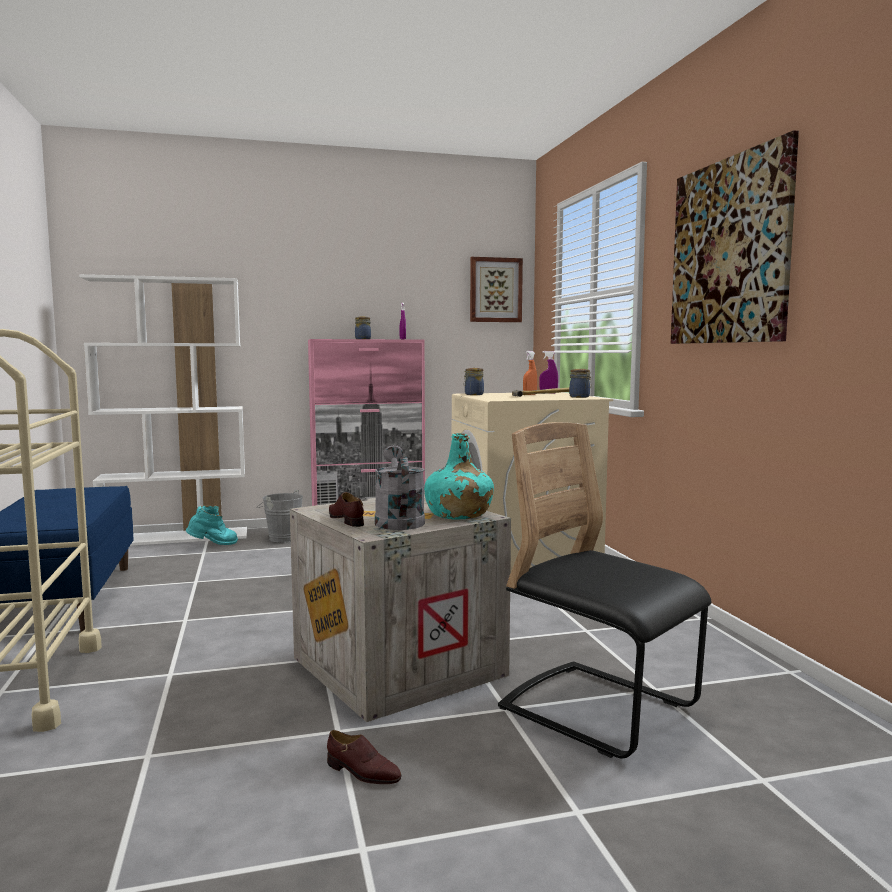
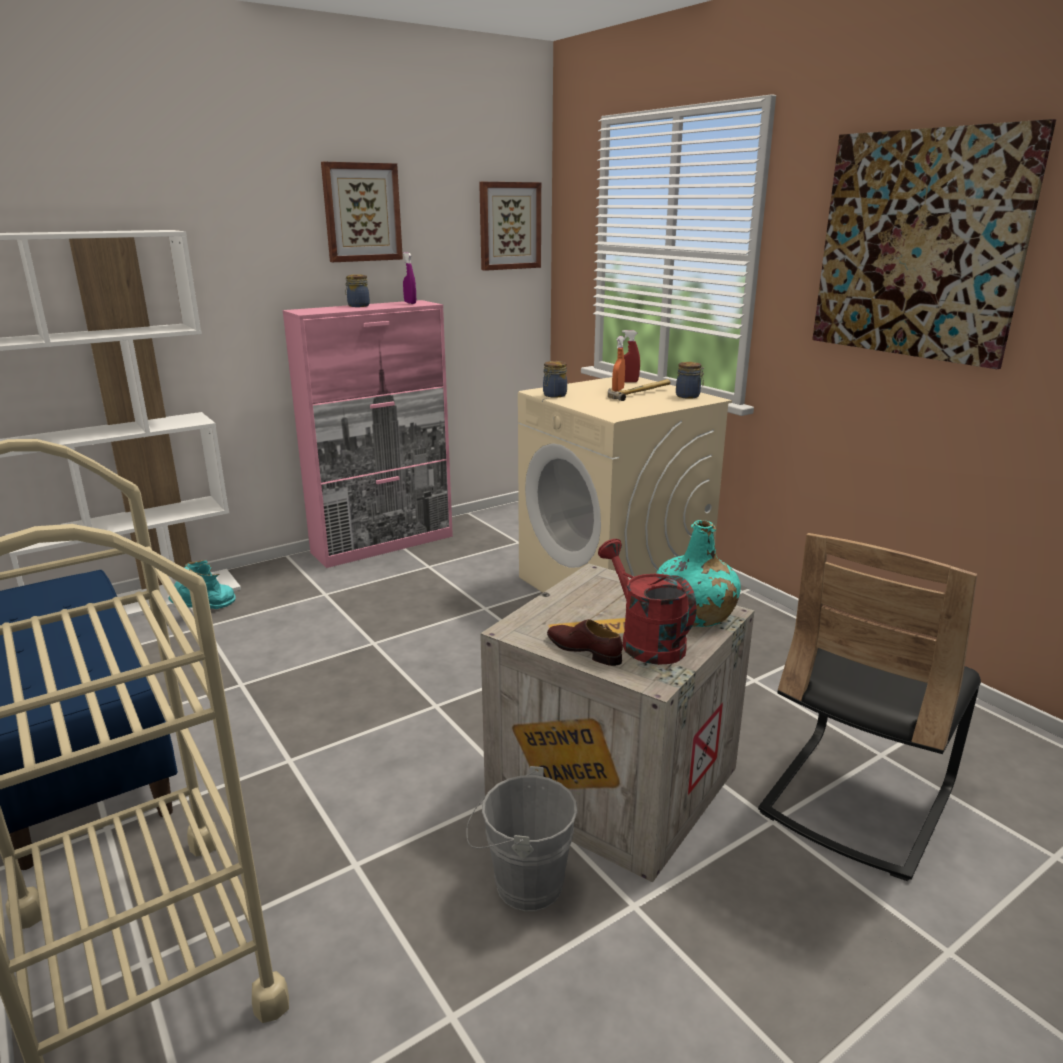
camera: 20 degrees left, 15 degrees up
(281, 538) = (288, 582): grey bucket -> grey bucket (521, 883)
(363, 772) = (713, 963): brown shoe -> none
(374, 276) = (362, 212): none -> picture
(398, 520) = (645, 641): grey watering can -> red watering can
(548, 393) = (628, 381): purple spray bottle -> red spray bottle
(599, 710) = (857, 799): black chair -> black chair turned 75 degrees counterclockwise

